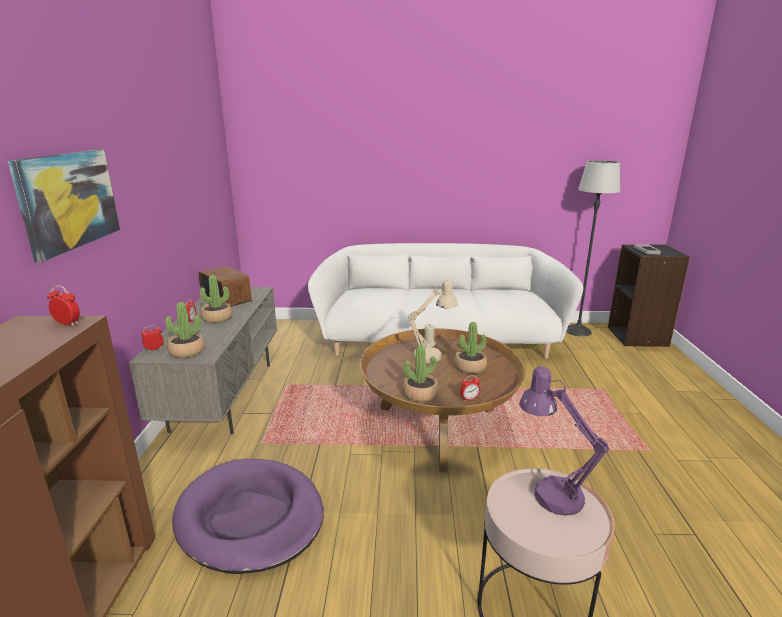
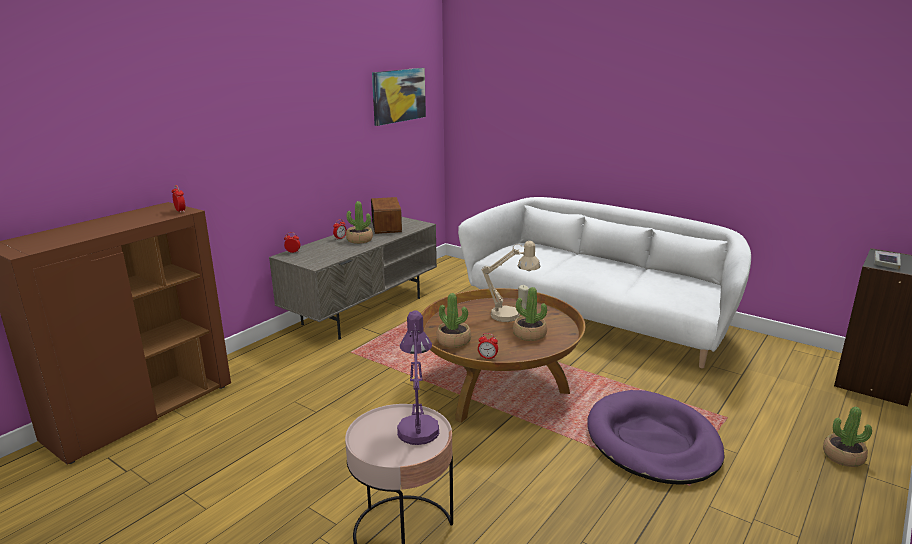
camera: 35 degrees right, 0 degrees up
(69, 200) = (230, 129): picture -> picture (398, 95)
(187, 351) = (309, 258): potted plant -> potted plant (843, 457)
(250, 518) = (293, 395): purple dog bed -> purple dog bed (652, 442)
(578, 331) = (791, 353): floor lamp -> none

